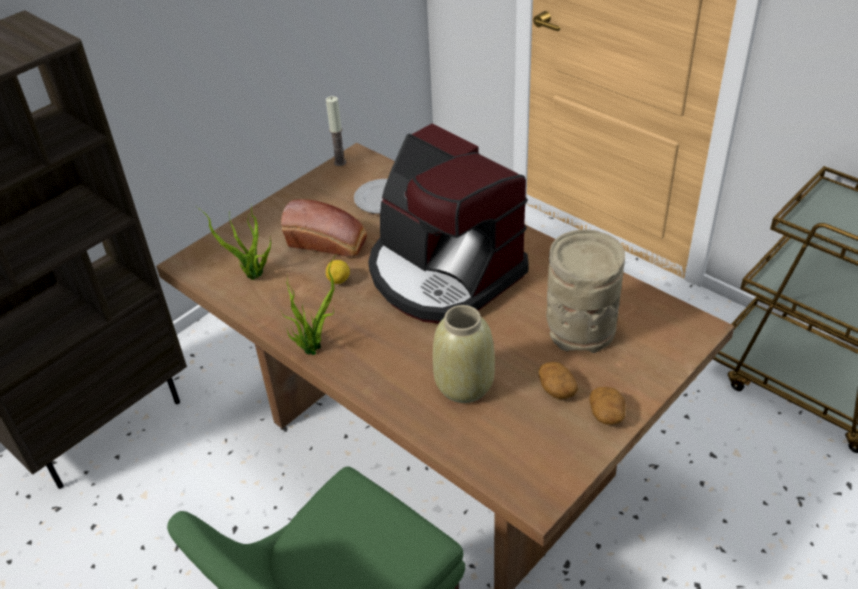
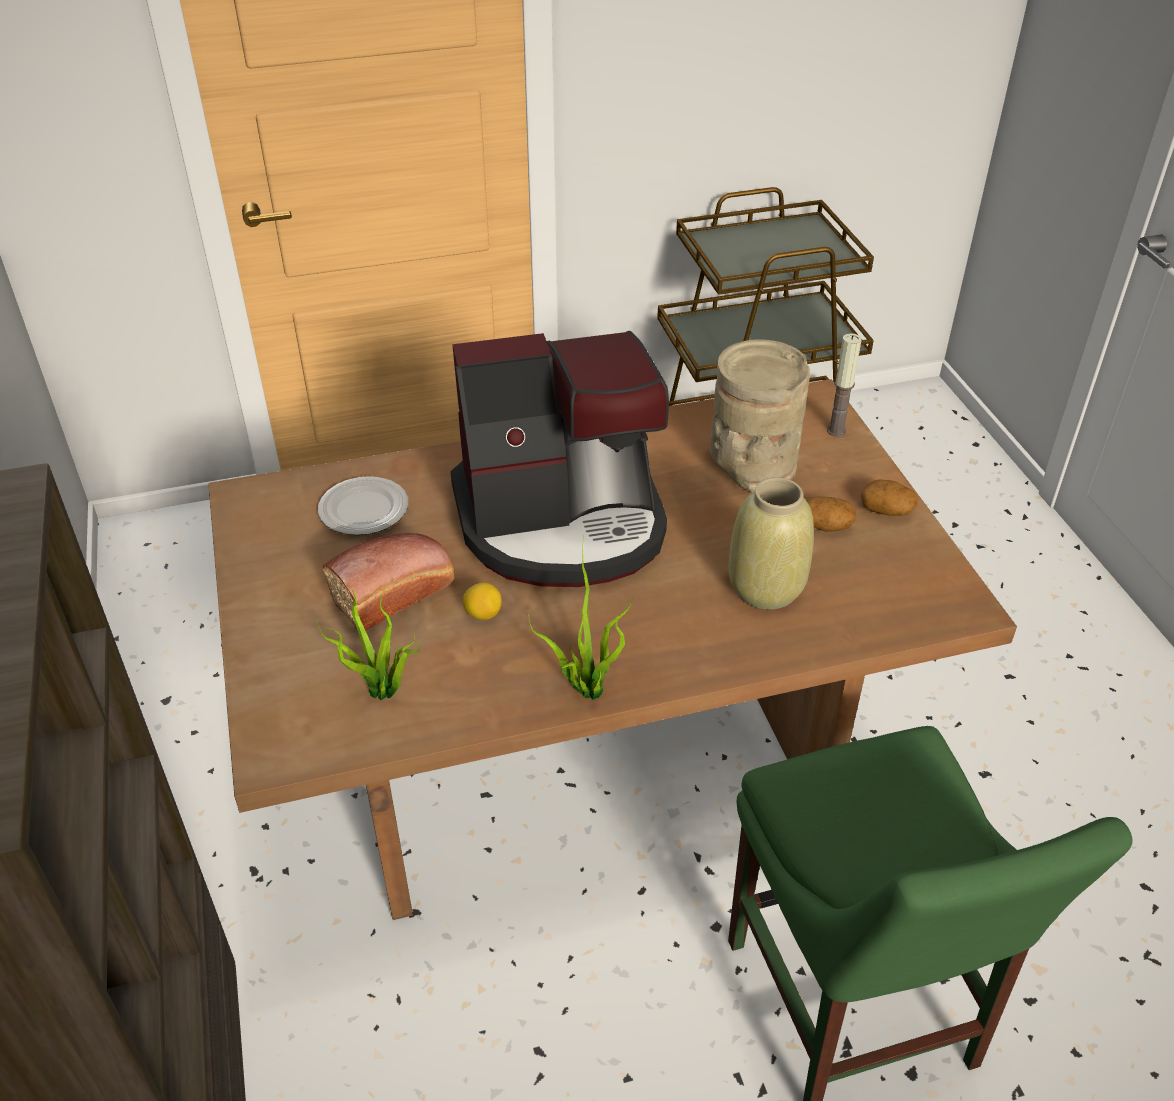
camera: 60 degrees left, 0 degrees up
(340, 162) = (234, 514): candle -> candle (836, 431)

